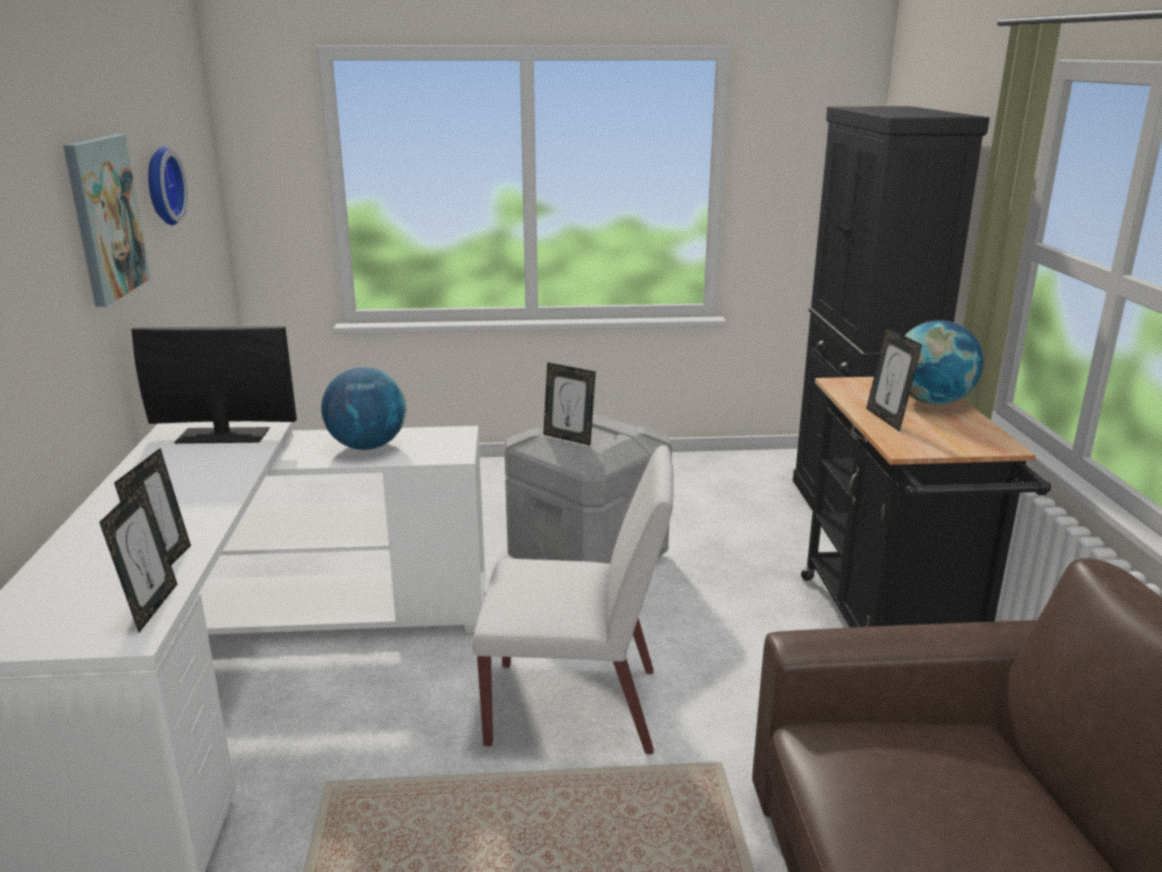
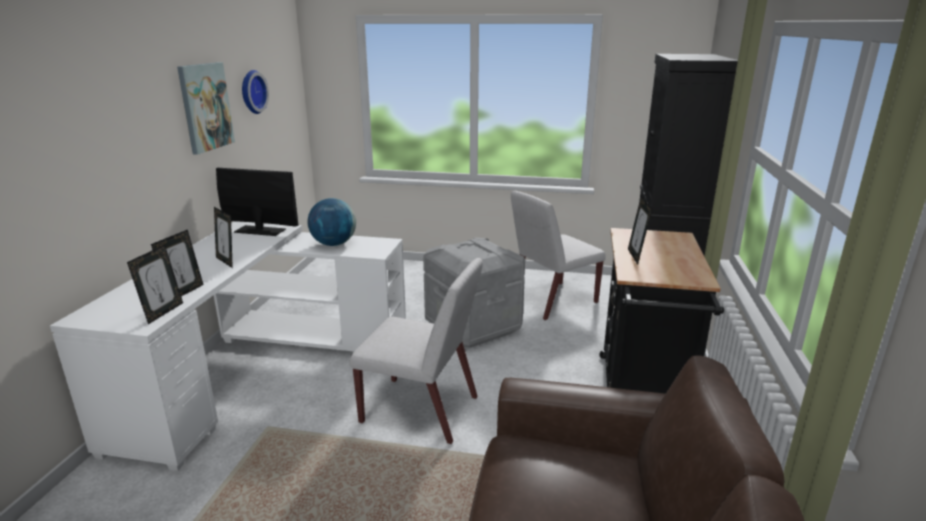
camera: 15 degrees right, 0 degrees up
(569, 438) = (459, 252): picture frame -> picture frame (227, 261)
(687, 500) = (552, 301): none -> white chair
(931, 402) = (676, 249): globe -> none

